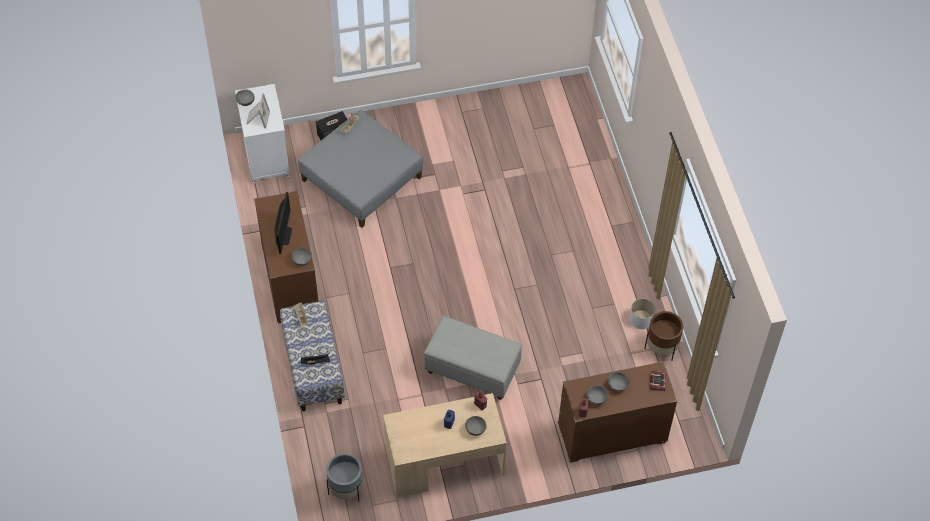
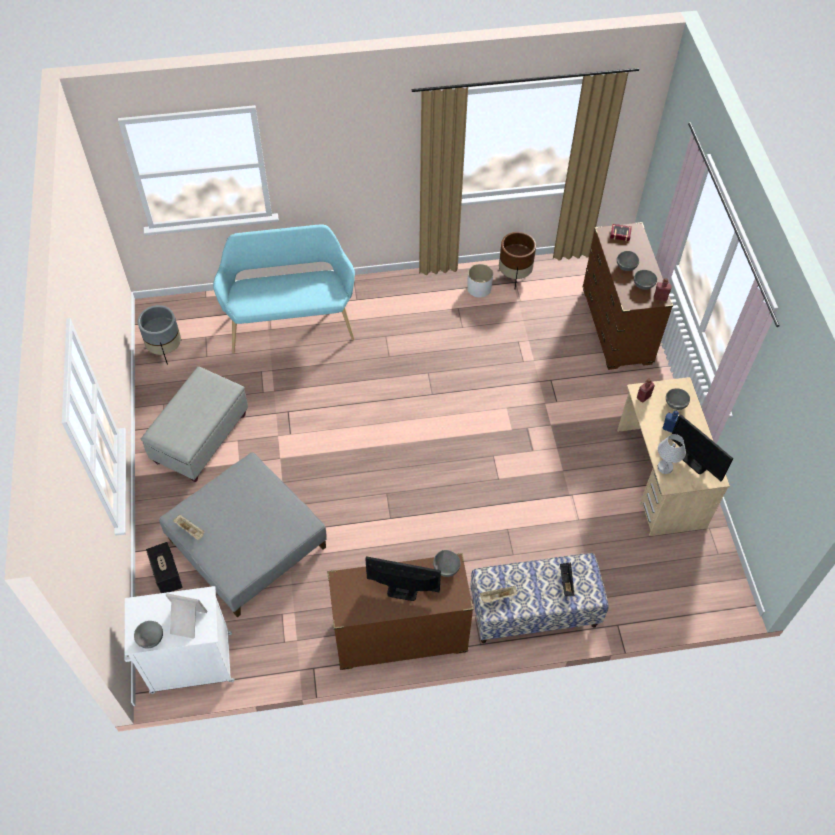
camera: 85 degrees left, 0 degrees up
(346, 490) = (700, 581): grey planter -> grey planter (165, 350)
(409, 418) = (665, 467): none -> white table lamp
(417, 441) = (695, 461): none -> monitor
(471, 369) = (537, 443): grey ottoman -> grey ottoman (200, 438)
(579, 180) = (290, 321): none -> turquoise bench

